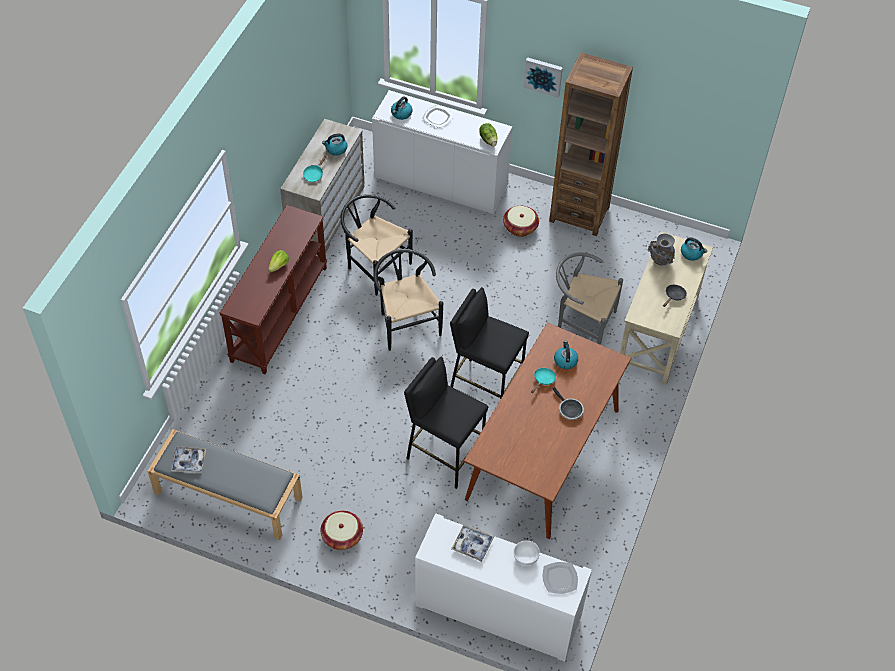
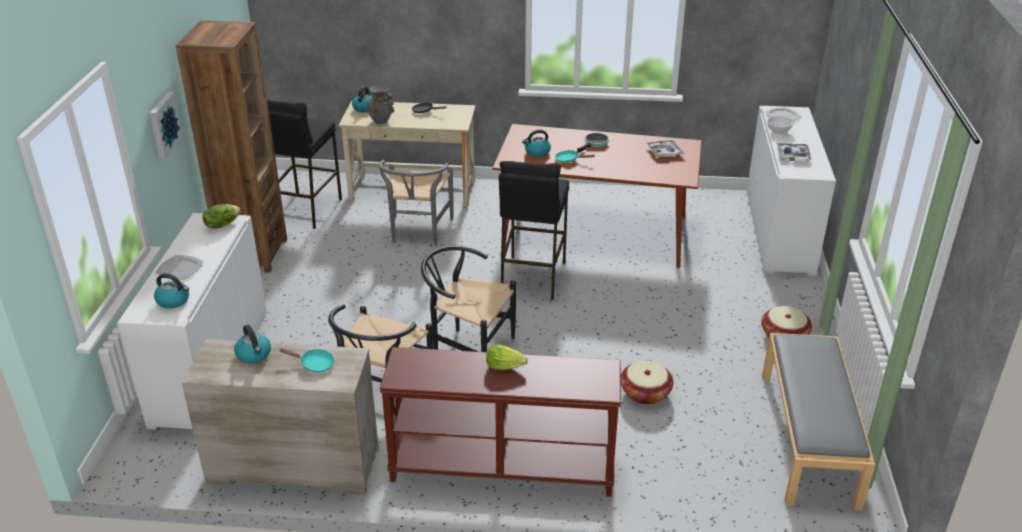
camera: 105 degrees left, 20 degrees down
(189, 462) = (834, 420): tray -> tray (664, 152)
(406, 322) = (467, 349): black chair -> black chair turned 60 degrees clockwise
(444, 455) = (637, 288): black stool -> black stool (305, 210)
(520, 227) = (284, 290): basket -> basket (645, 393)

